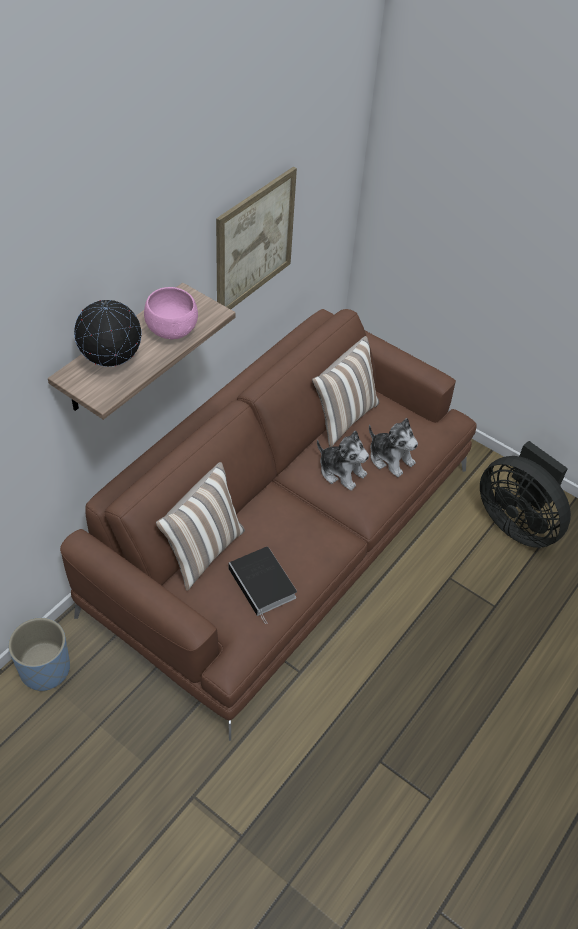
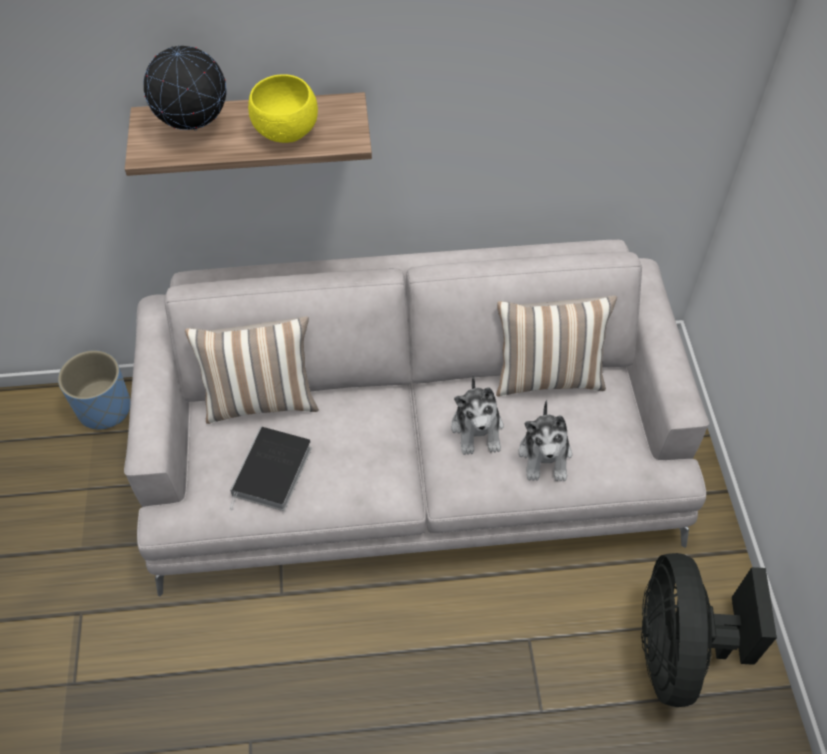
camera: 50 degrees right, 5 degrees up
(173, 331) = (288, 133): pink bowl -> yellow bowl
(254, 242) = (508, 97): picture -> none
(283, 537) = (414, 459): brown sofa -> grey sofa

